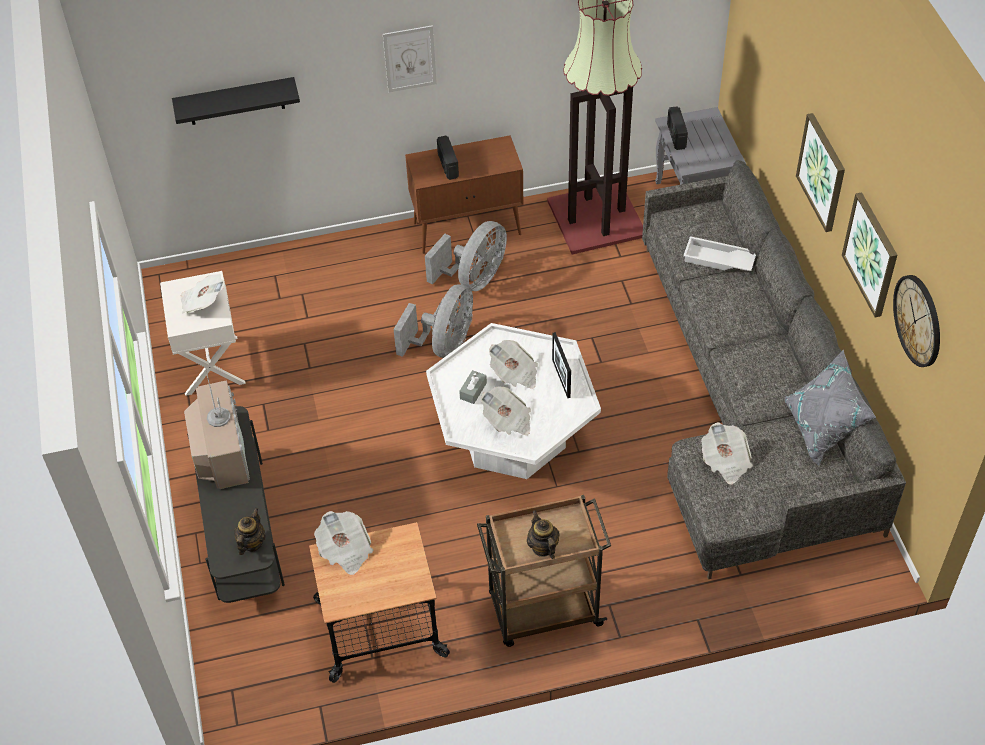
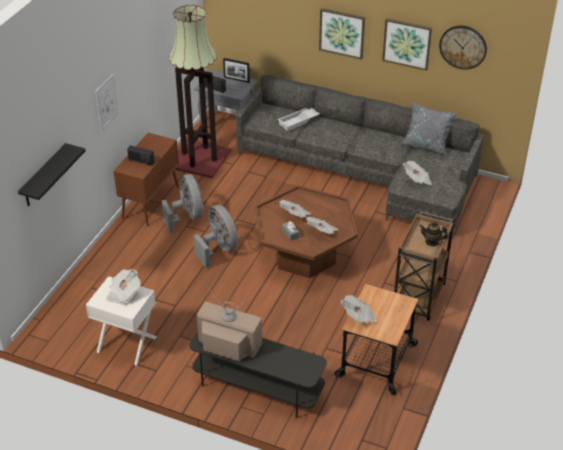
camera: 55 degrees left, 10 degrees down
(251, 543) = (304, 361): teapot -> none
(514, 436) = (304, 255): white coffee table -> brown coffee table
(561, 378) = (314, 202): picture frame -> picture frame (236, 79)

